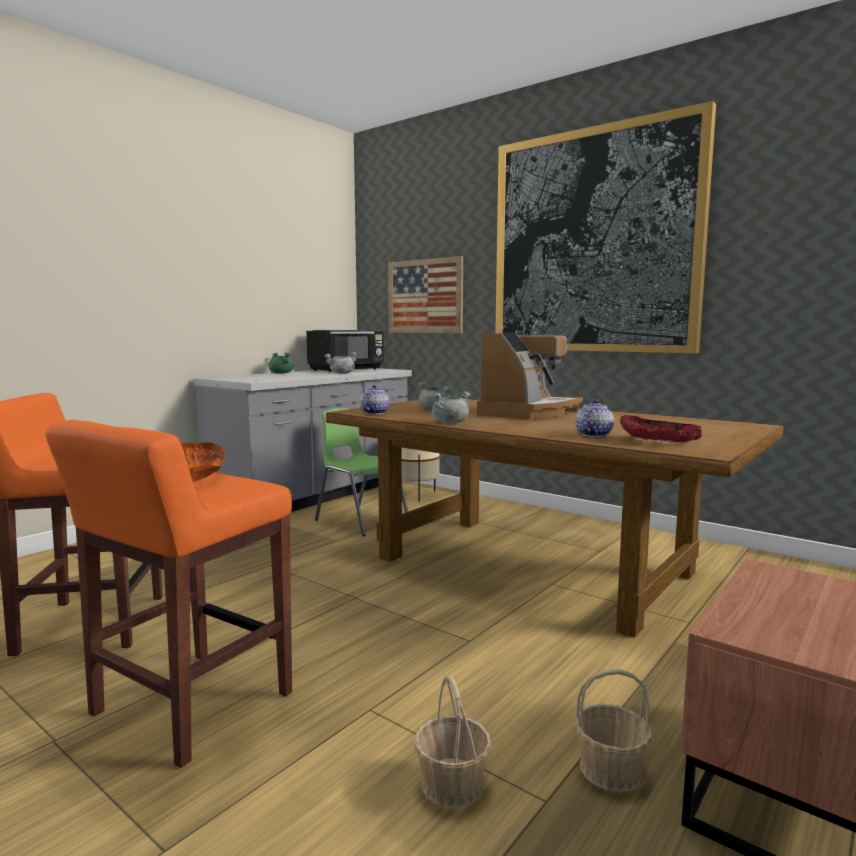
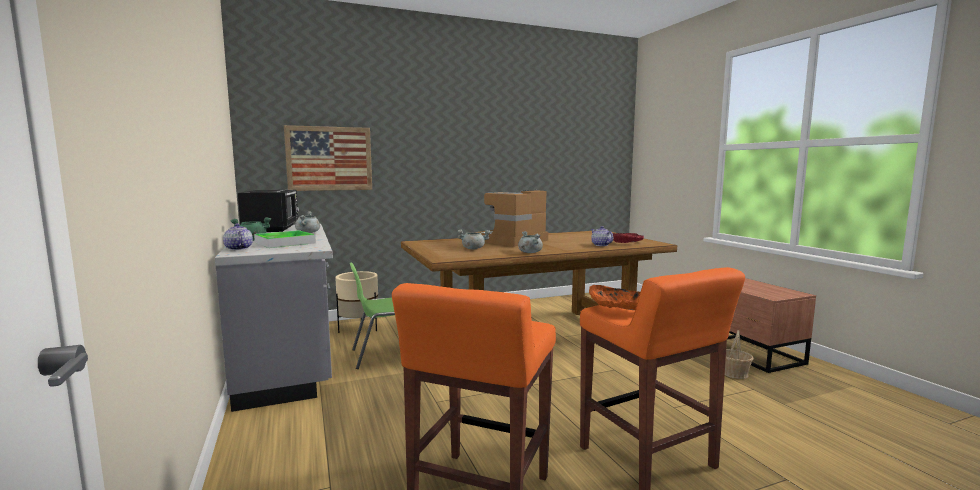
camera: 60 degrees left, 0 degrees up
(275, 376) = (285, 243): none -> tray
(374, 413) = (460, 257): teapot -> teapot (238, 248)
(452, 785) = (741, 403): basket -> none
(528, 412) = (512, 241): coffee machine -> coffee machine turned 105 degrees counterclockwise
(593, 242) = (474, 129): picture -> none

